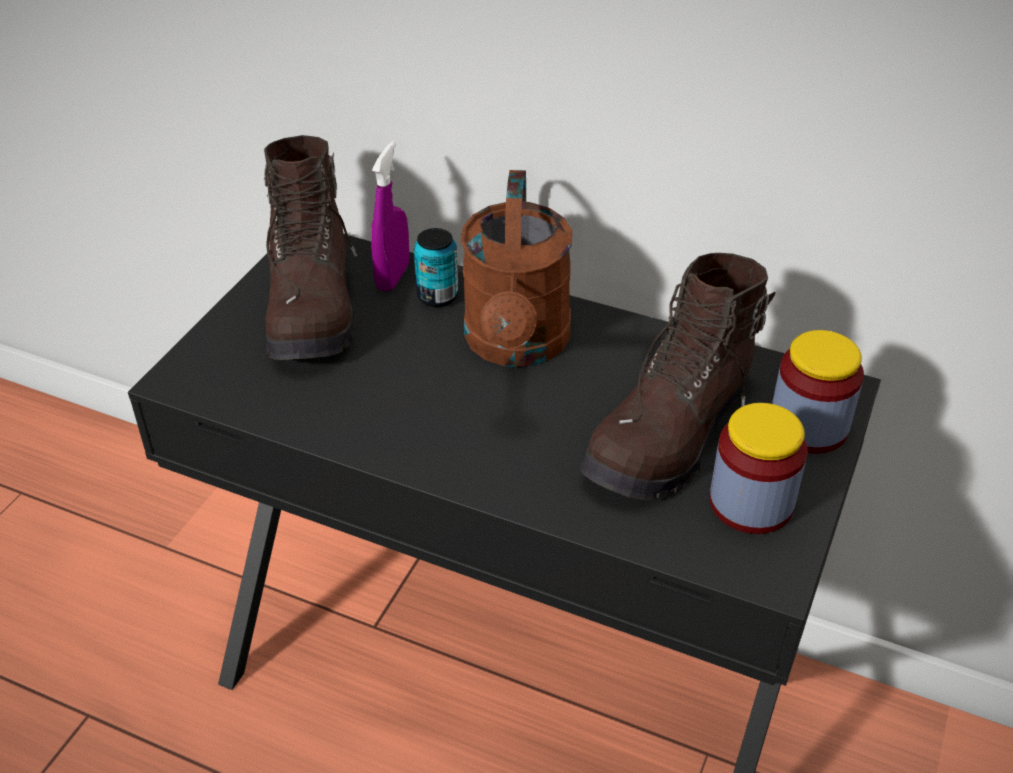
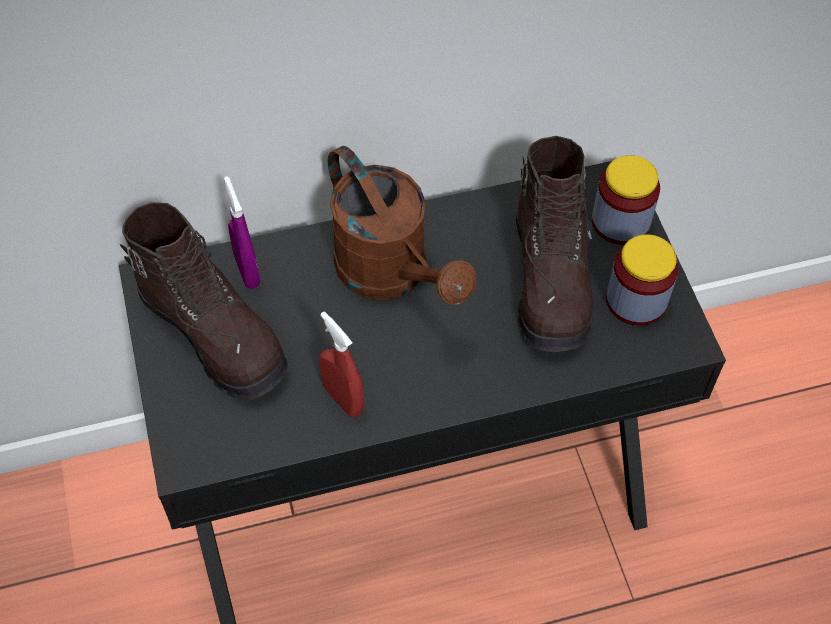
camera: 40 degrees left, 15 degrees up
(359, 413) = (343, 399): none -> red spray bottle
(437, 296) = (296, 267): can -> none

